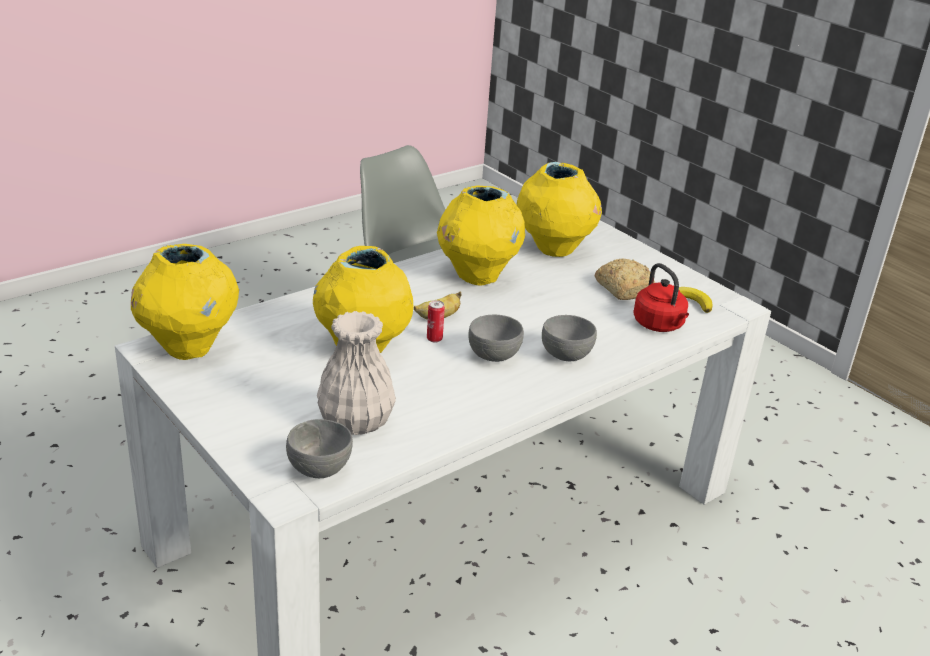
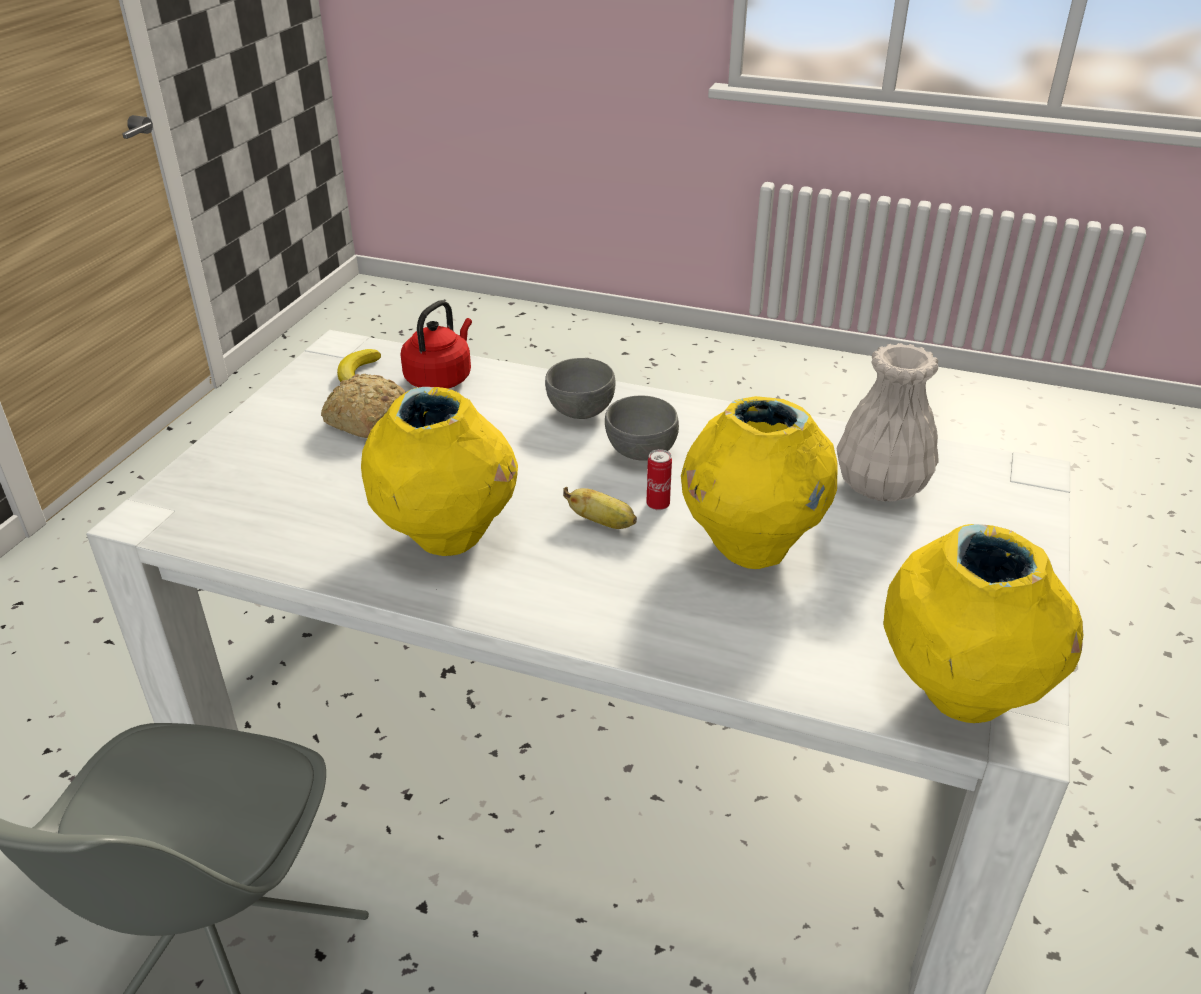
camera: 120 degrees left, 5 degrees up
(318, 470) = (975, 472): grey bowl -> none
(554, 249) = (288, 504): yellow vase -> none

